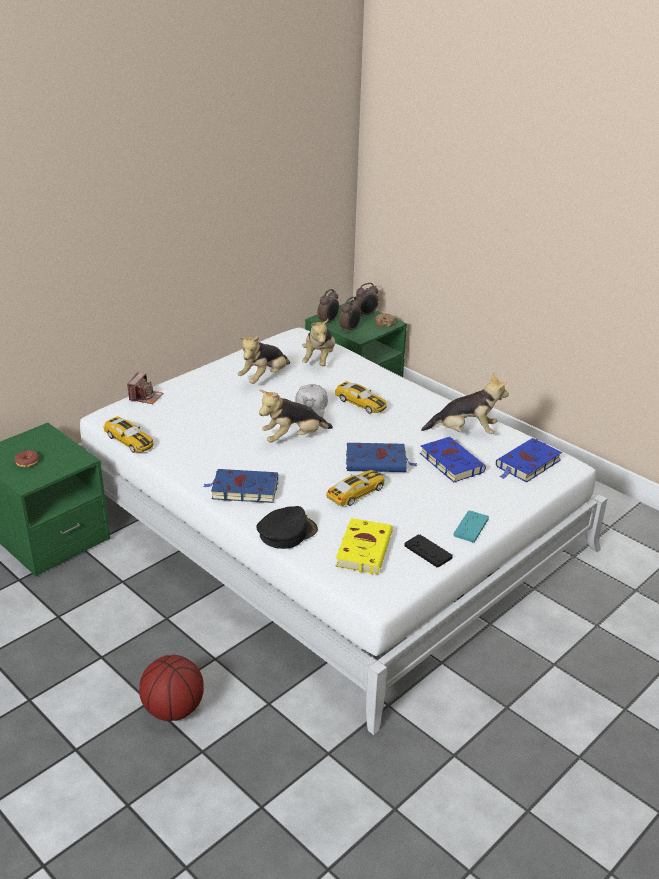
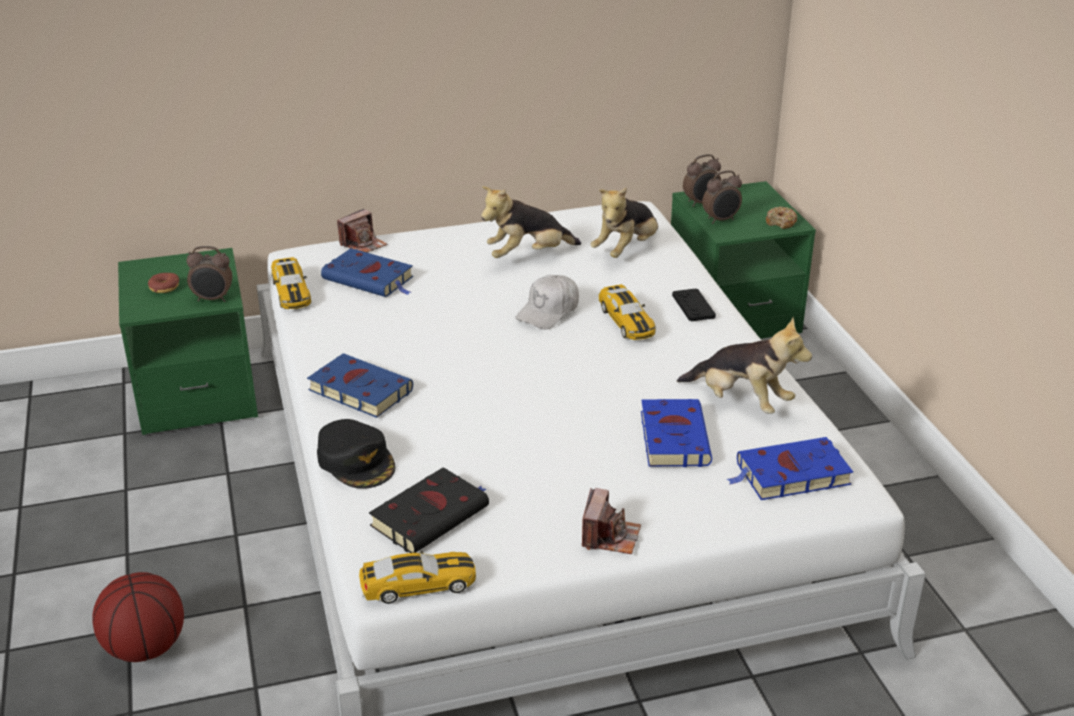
camera: 30 degrees right, 0 degrees up
(287, 532) = (356, 461): black cap -> black cap turned 60 degrees clockwise
(293, 438) = (487, 343): plush toy -> none
(356, 493) = (495, 438): toy car -> toy car (418, 584)
(364, 548) = (432, 515): yellow book -> black book
(366, 314) = (765, 205): alarm clock -> alarm clock (213, 299)
(378, 462) = (567, 405): blue book -> blue book (370, 279)
(428, 551) = (513, 549): black game controller -> black game controller (693, 306)
(471, 527) = (610, 536): turquoise game controller -> camera

